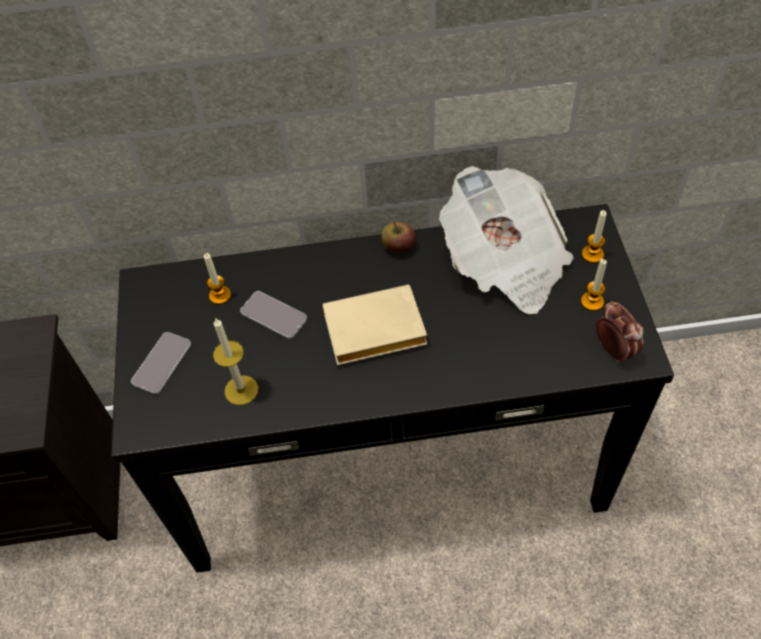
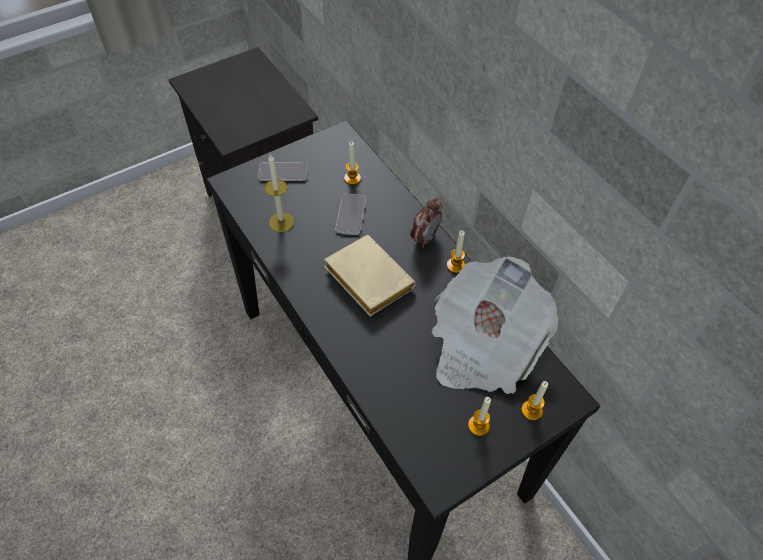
camera: 60 degrees right, 0 degrees up
(398, 247) = (455, 265): apple -> candle
(613, 350) = (435, 458): alarm clock -> alarm clock (424, 237)

